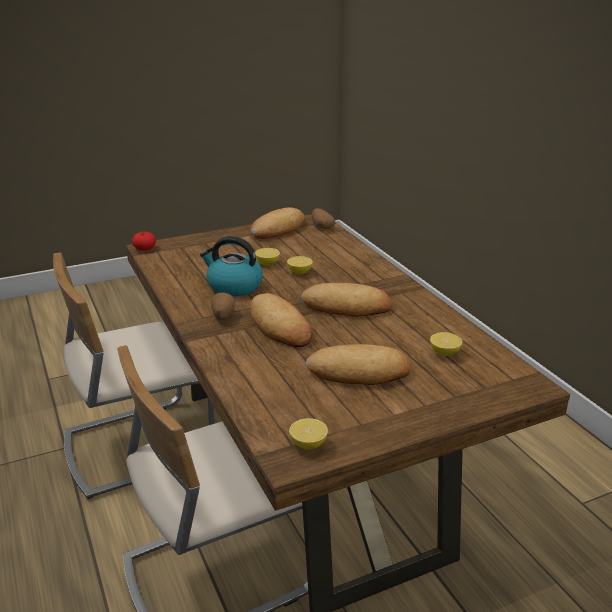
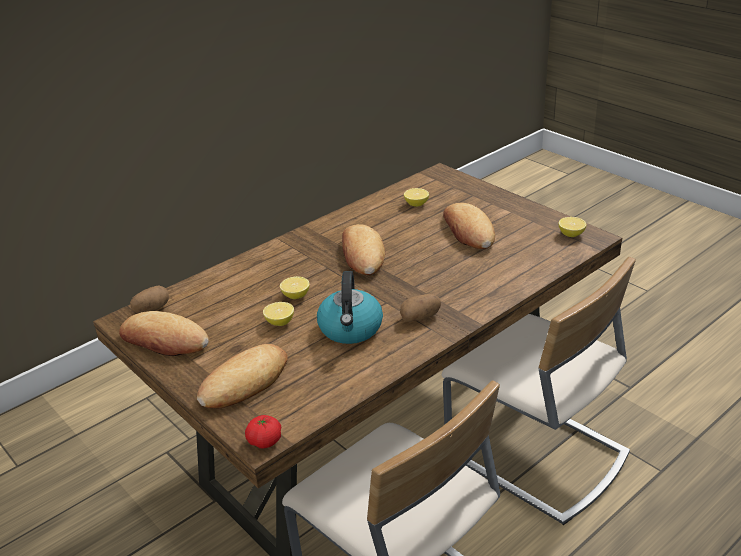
camera: 105 degrees left, 5 degrees up
(280, 326) = (420, 281): bread -> bread (245, 382)

